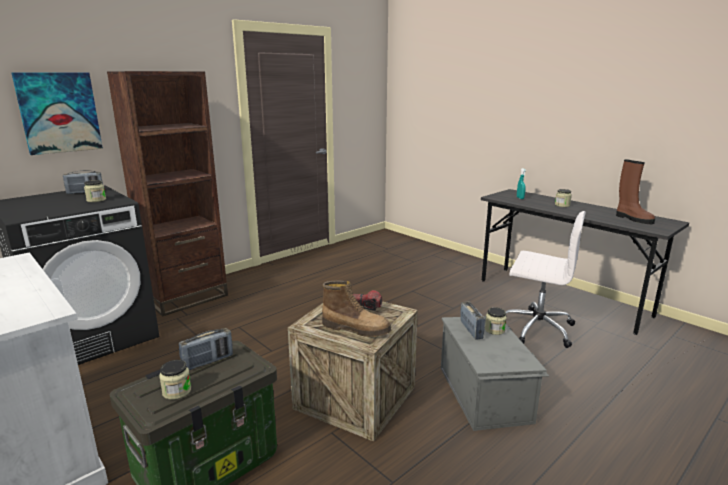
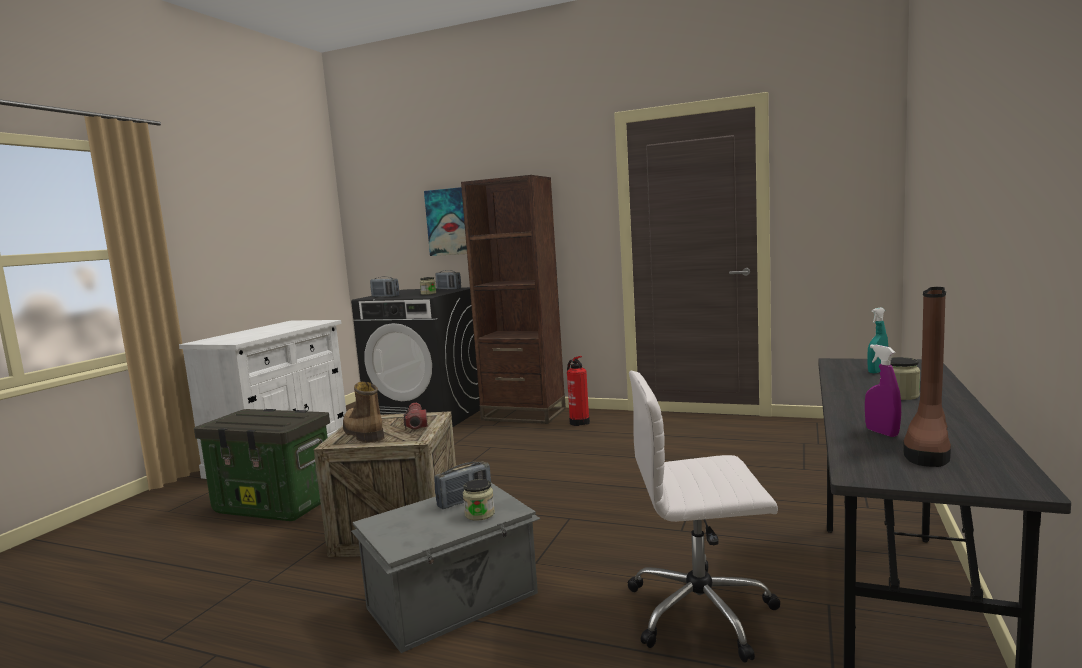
camera: 65 degrees right, 10 degrees down
(177, 391) = (241, 418): jar -> none
(208, 361) = (285, 414): radio -> radio (385, 297)
(246, 285) = (579, 422): none -> fire extinguisher
(356, 329) = (362, 434): boot -> boot turned 150 degrees clockwise
(536, 328) = (703, 612): white office chair -> white office chair turned 90 degrees clockwise
(611, 218) = (882, 433): none -> purple spray bottle

